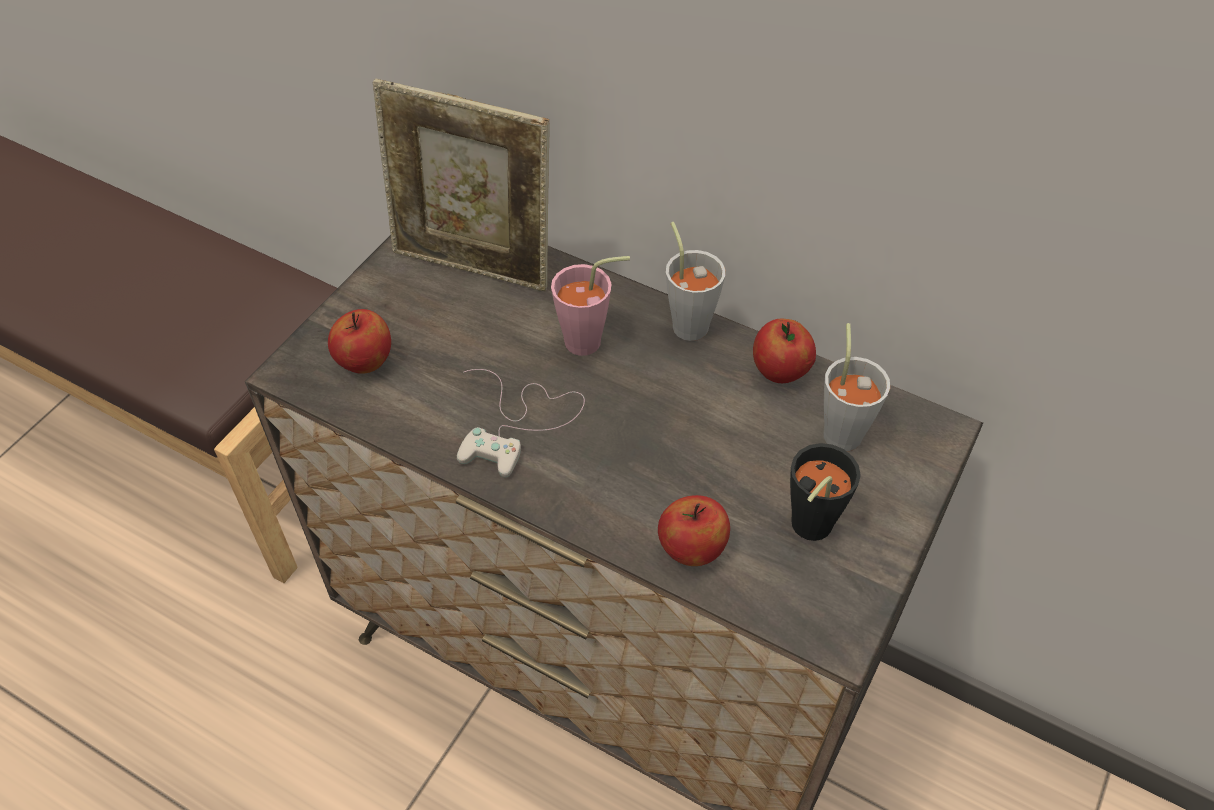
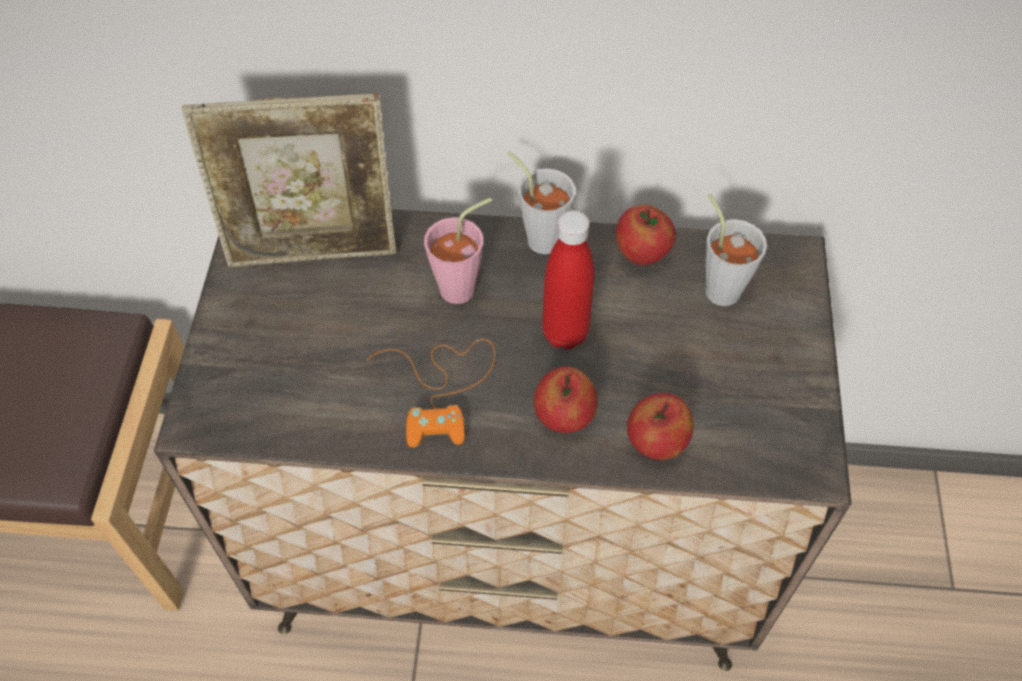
camera: 25 degrees left, 5 degrees up
(365, 362) = (264, 386): apple -> apple (564, 417)
(519, 423) = (443, 388): white game controller -> orange game controller
(661, 417) = (565, 333): none -> red bottle
(806, 530) = (738, 386): black cup -> none

